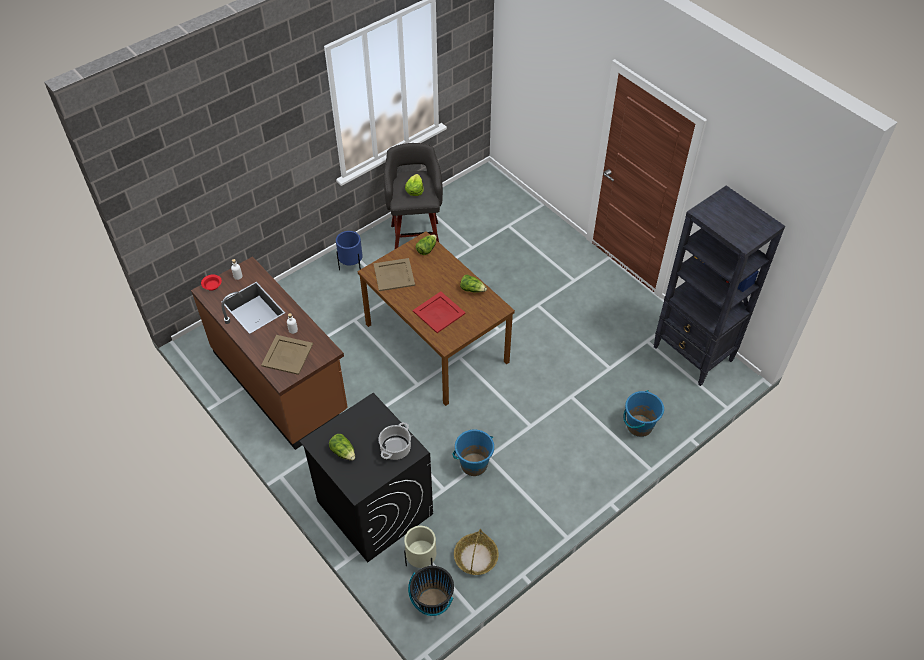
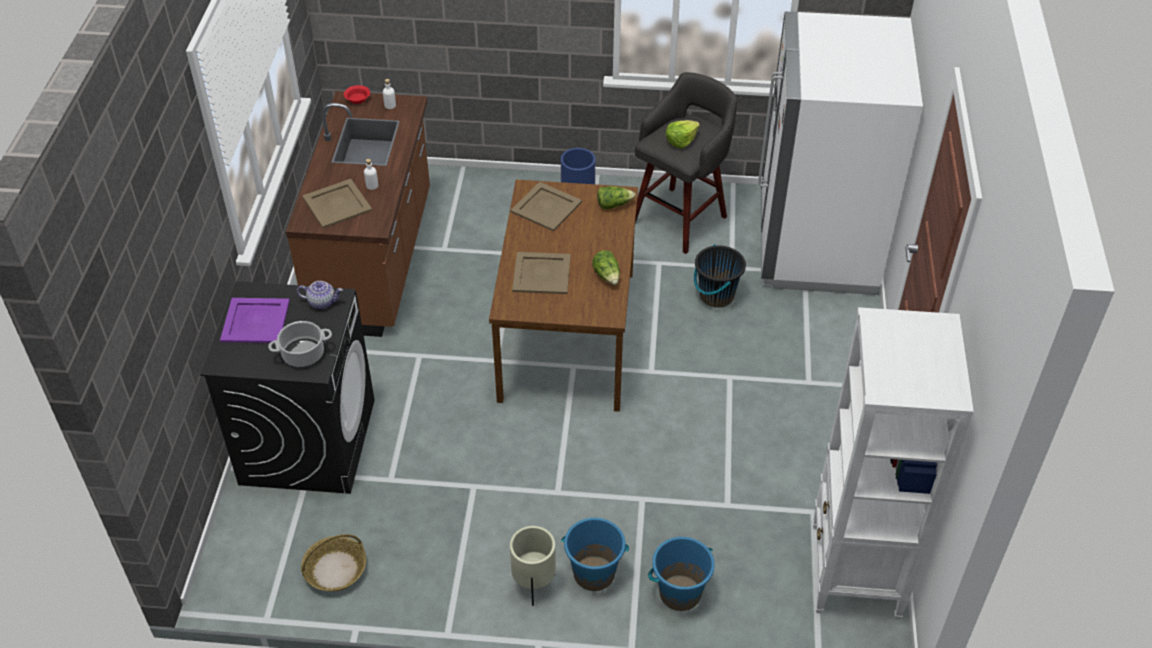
camera: 45 degrees right, 5 degrees down
(343, 452) = (256, 320): lettuce -> purple tray
(366, 413) = (322, 302): none -> teapot
(421, 562) = (282, 528): beige planter -> beige planter (533, 585)
(432, 602) = (244, 574): black bucket -> black bucket (716, 296)
(439, 312) = (542, 274): red tray -> beige tray
(473, 464) = (450, 481): blue bucket -> blue bucket (594, 573)
(497, 207) = (816, 245): none -> white fridge
(693, 354) = (854, 572): black bookcase -> white bookcase

